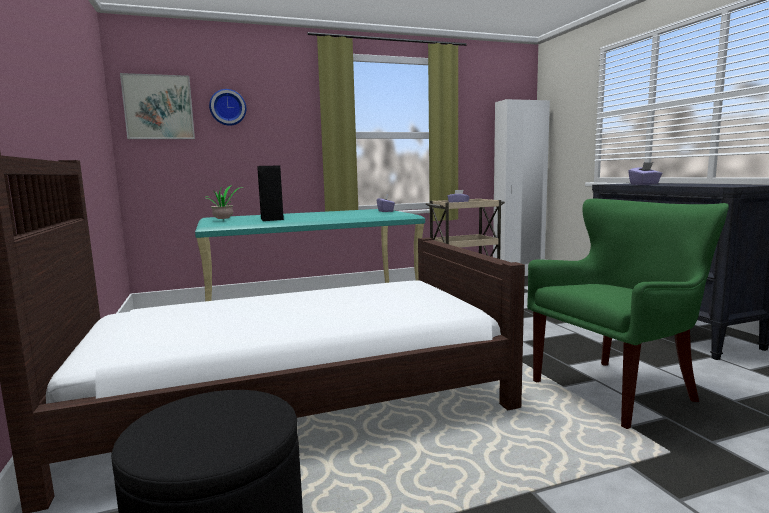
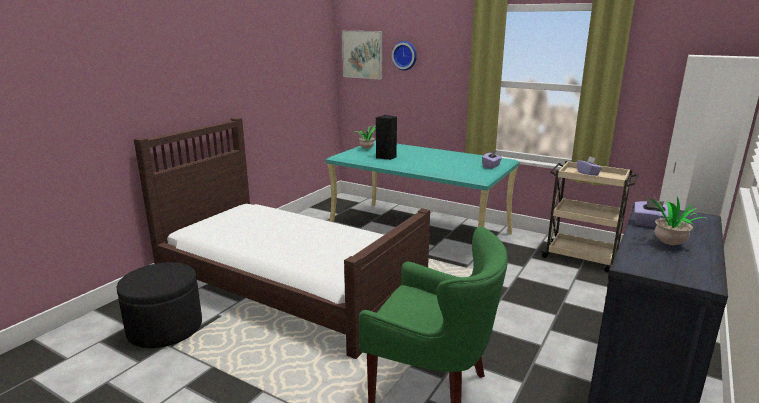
camera: 50 degrees right, 10 degrees up
(689, 184) = (667, 244): none -> potted plant

